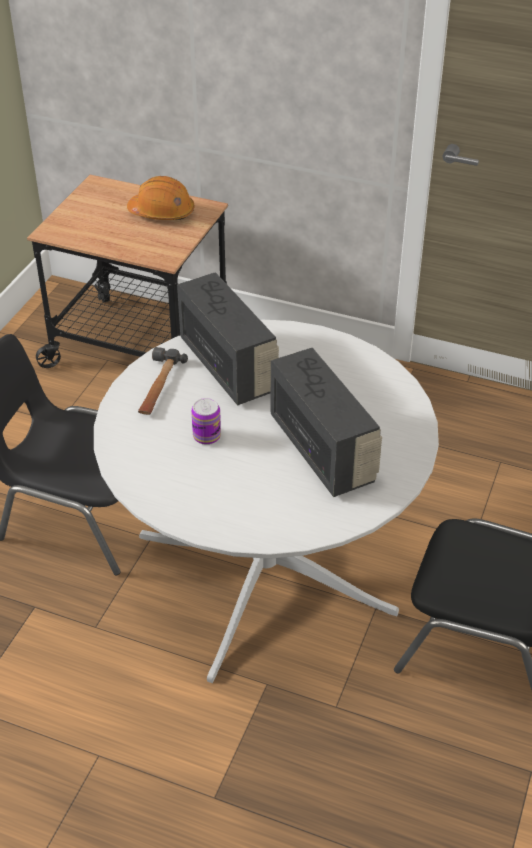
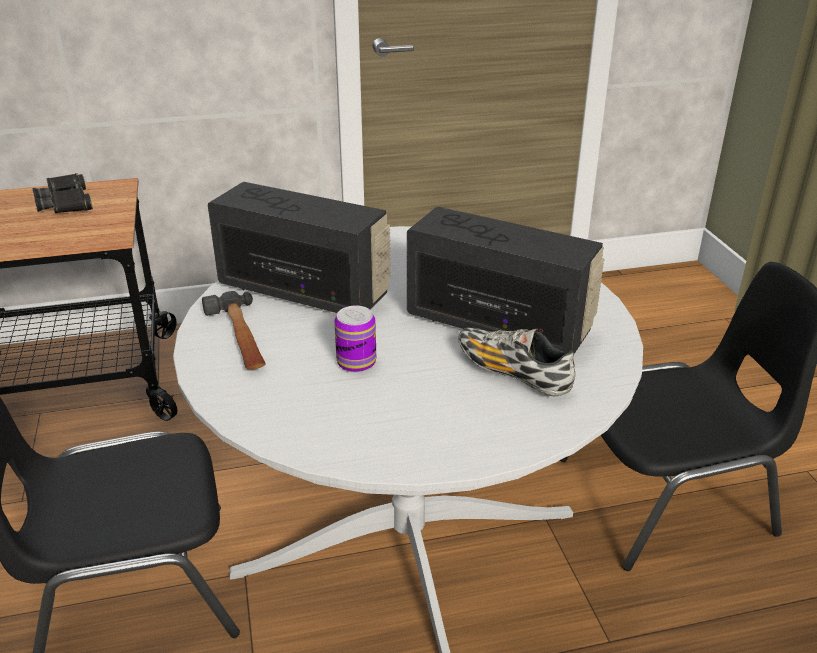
camera: 35 degrees left, 10 degrees down
(162, 212) = (66, 202): orange hard hat -> black binoculars
(289, 489) = (512, 373): none -> shoe

